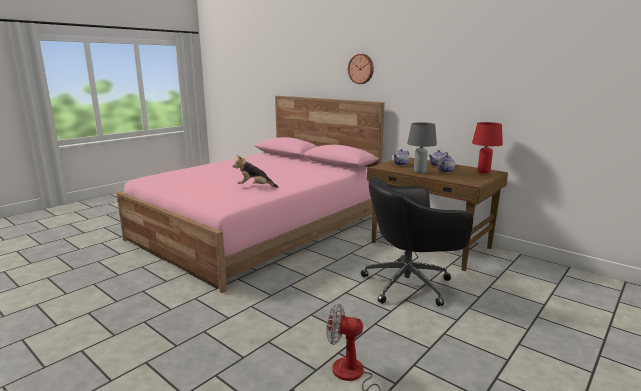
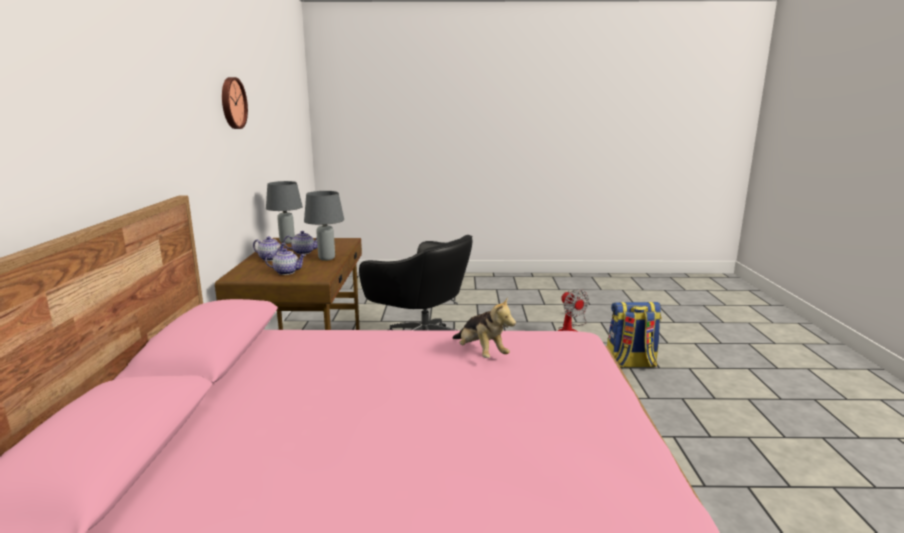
camera: 130 degrees left, 0 degrees up
(246, 363) = (630, 364): none -> backpack
(361, 69) = (117, 130): wall clock -> wall clock (232, 103)
(483, 172) = (287, 242): red table lamp -> grey table lamp

